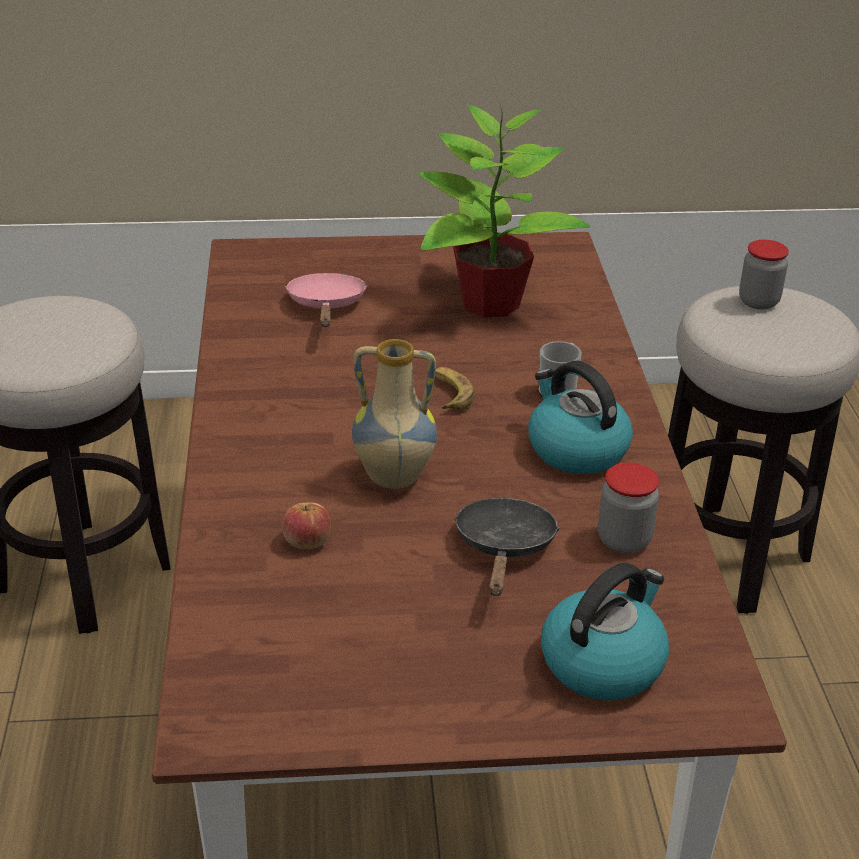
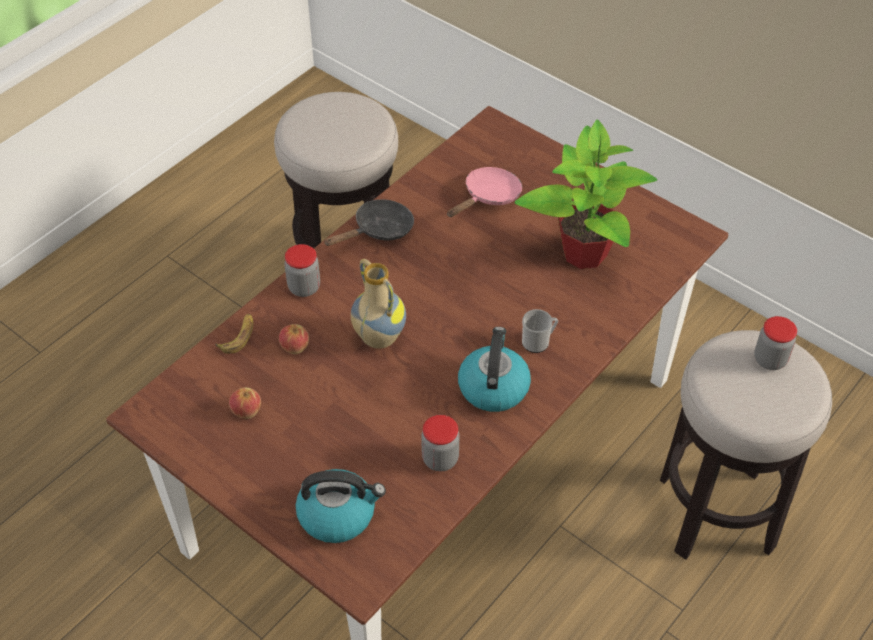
camera: 45 degrees right, 15 degrees up
(234, 482) = (304, 287): none -> jar
(341, 637) = (246, 410): none -> apple
(449, 393) = (475, 303): banana -> banana (238, 336)
(504, 548) = (377, 419): black frying pan -> black frying pan (379, 230)

